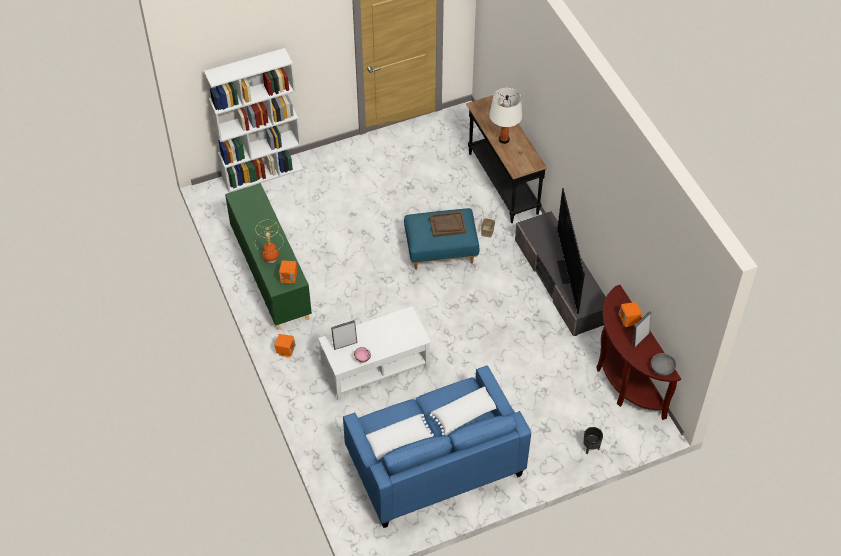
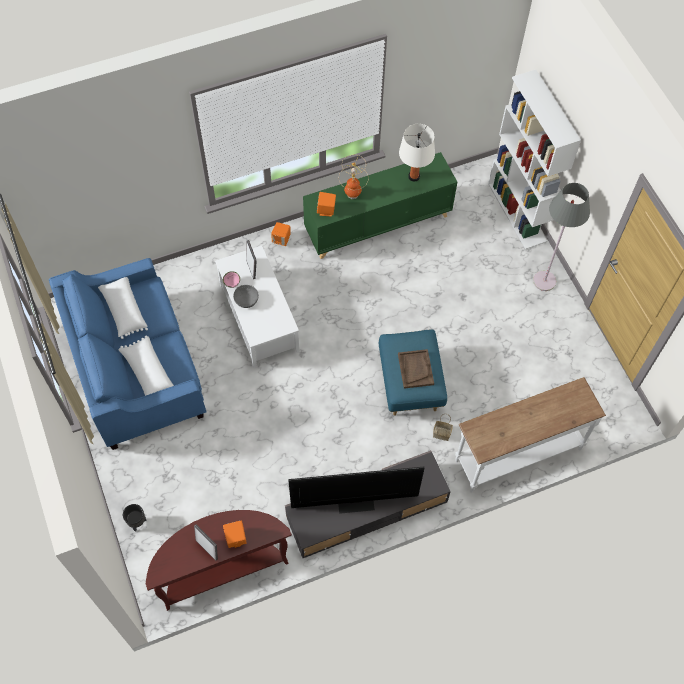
camera: 90 degrees right, 10 degrees up
(337, 158) = (544, 281): none -> grey floor lamp
(502, 183) = (517, 453): black console table -> white console table
(504, 139) = (523, 416): white table lamp -> white table lamp (414, 176)
(662, 369) = (162, 569): grey bowl -> grey bowl (246, 300)

